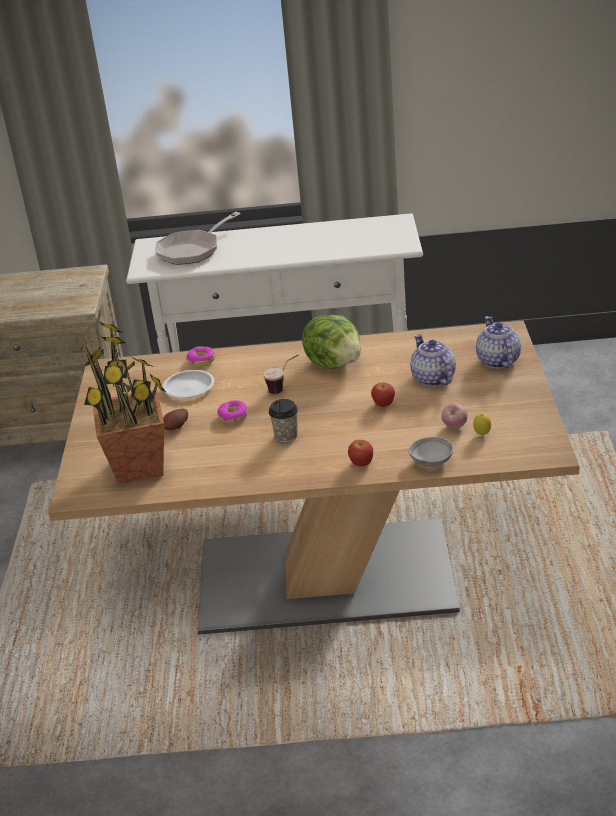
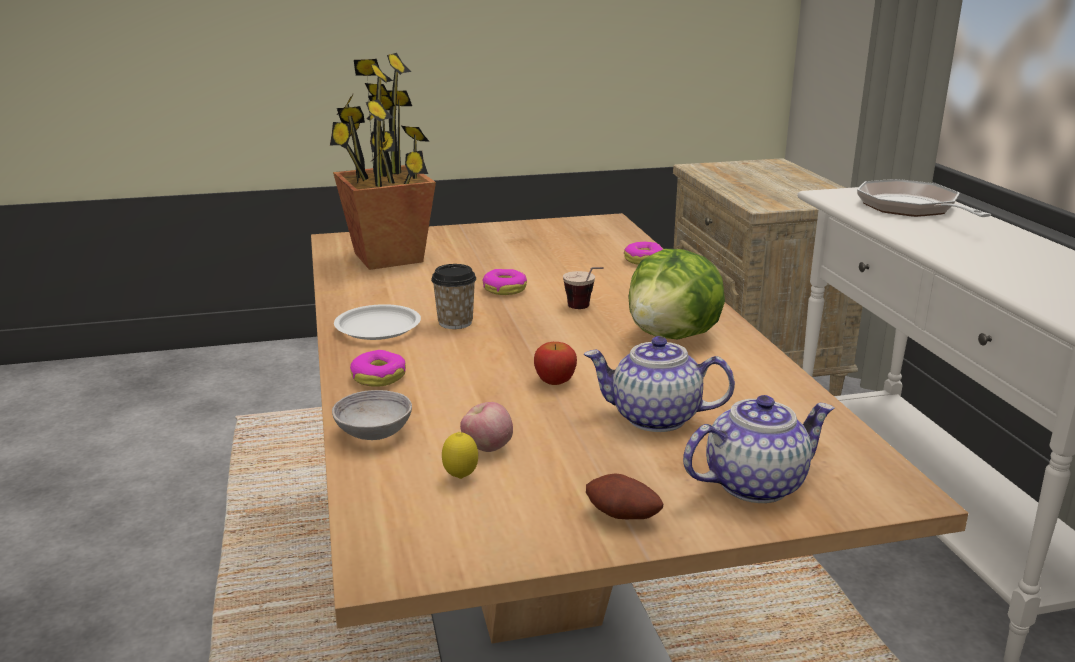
camera: 75 degrees right, 10 degrees down
(177, 427) = (475, 265): potato -> potato (621, 517)
(188, 387) = (572, 260): white plate -> white plate (378, 327)
(193, 250) = (912, 208): frying pan -> frying pan turned 45 degrees clockwise
(361, 463) = (378, 377): apple -> donut
(432, 378) = (654, 418): teapot -> teapot turned 135 degrees counterclockwise

